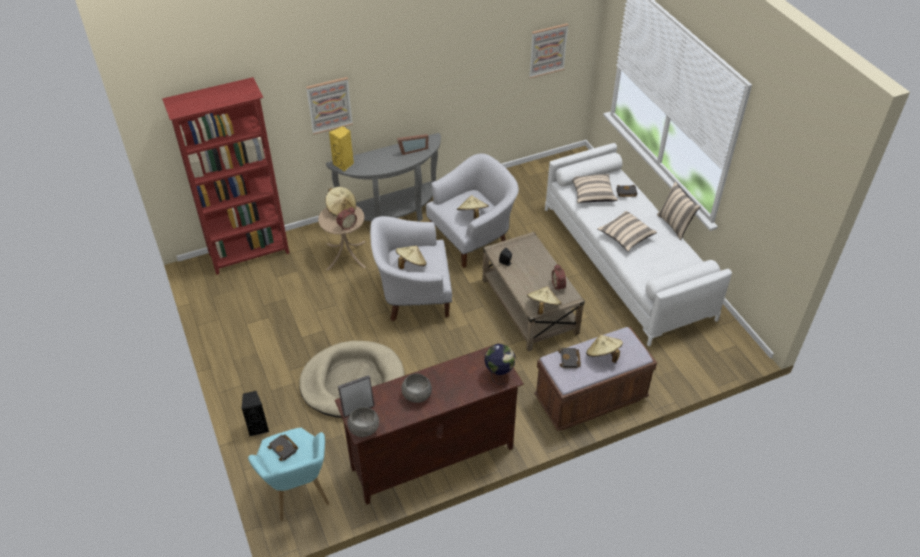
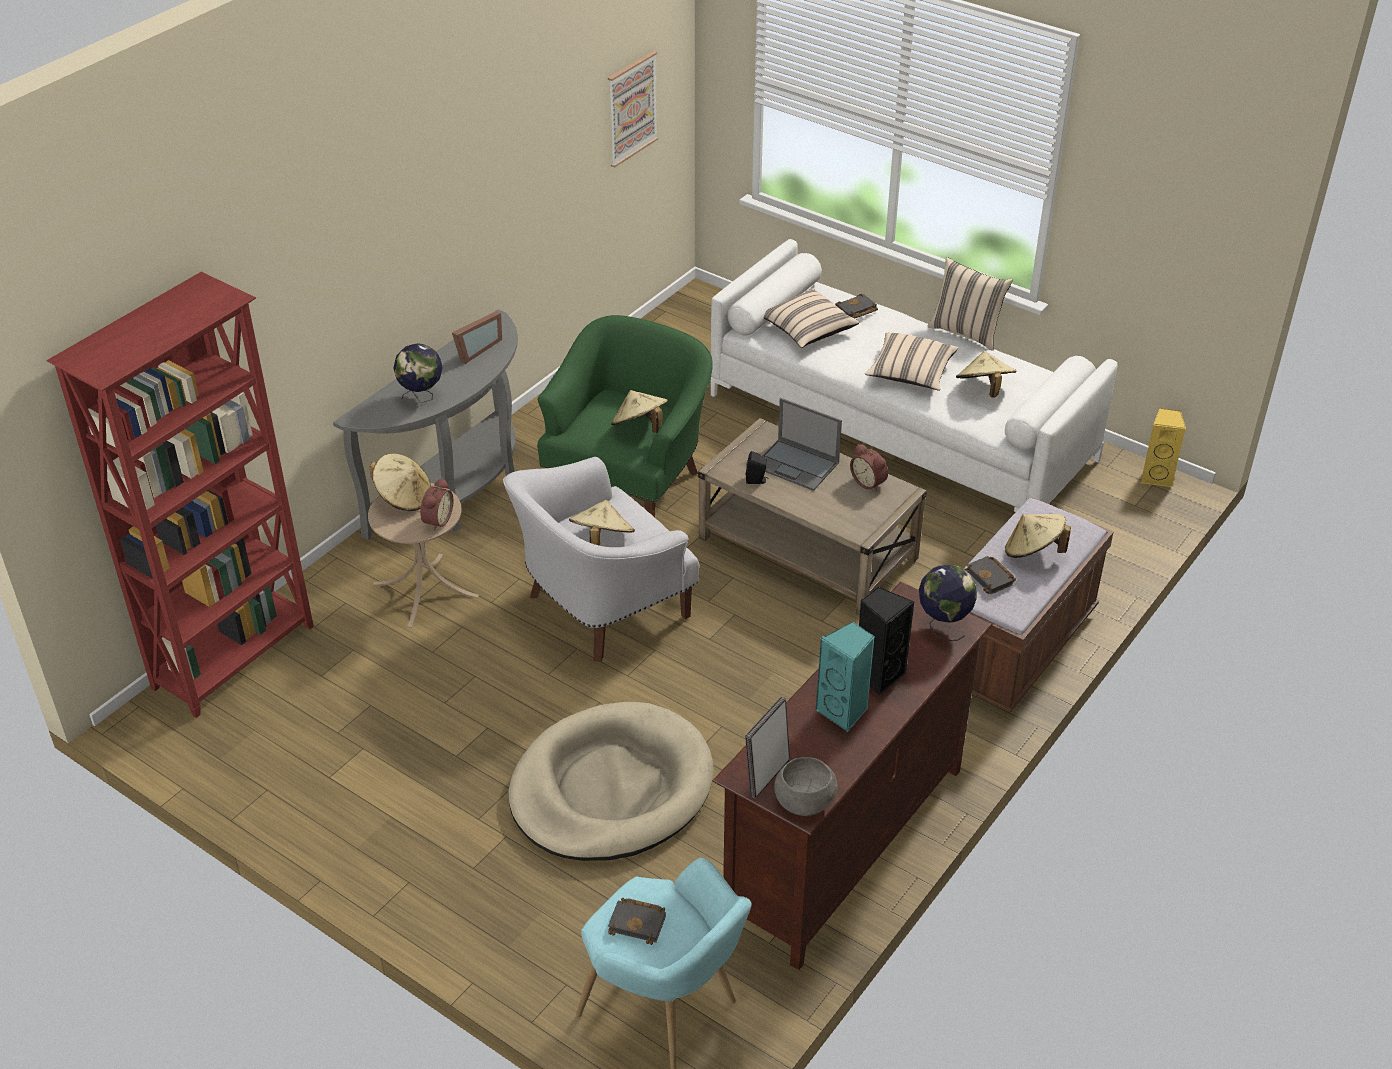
camera: 30 degrees left, 5 degrees down
(258, 427) = (500, 938): black speaker -> black speaker (878, 675)
(329, 105) = (326, 300): picture -> none
(344, 164) = (371, 413): yellow speaker -> yellow speaker (1157, 477)
(371, 165) = (422, 397): none -> globe
(417, 395) = (844, 711): grey bowl -> turquoise speaker
(472, 239) = (629, 482): white armchair -> green armchair
(531, 263) = (797, 465): none -> laptop
(543, 307) = (871, 523): beige hat -> beige hat (984, 389)

